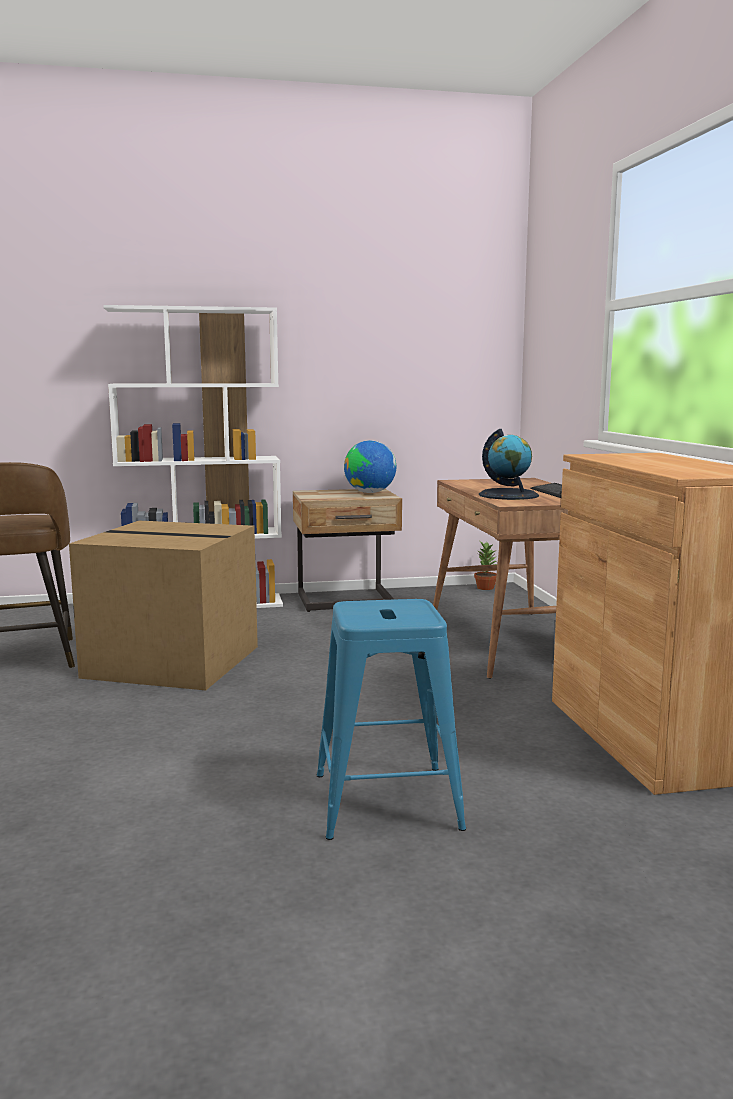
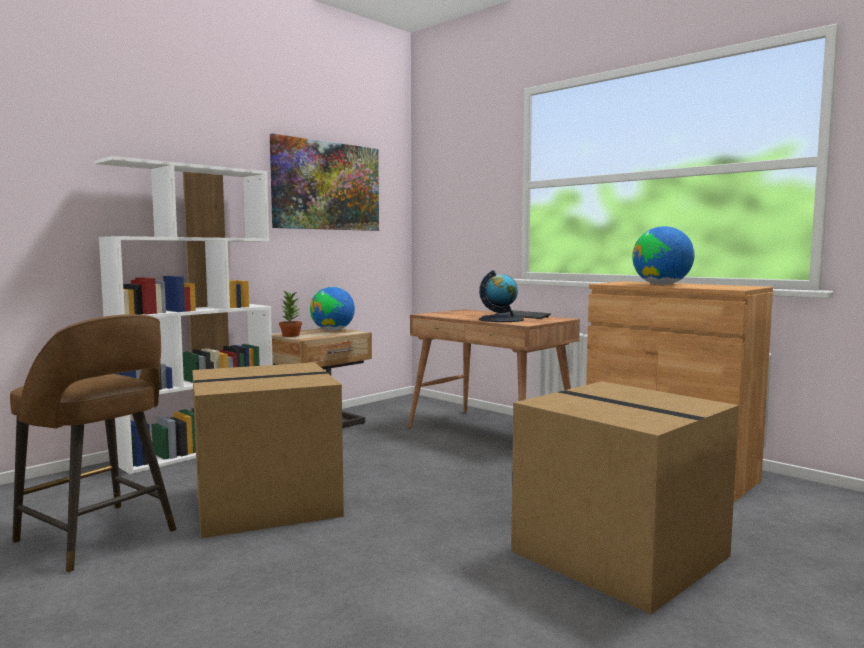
camera: 35 degrees left, 5 degrees down
(385, 801) = (623, 553): blue stool -> cardboard box
(387, 317) = (326, 186): none -> picture
(485, 588) = (401, 400): potted plant -> potted plant (290, 335)
(640, 462) = (662, 285): none -> globe

